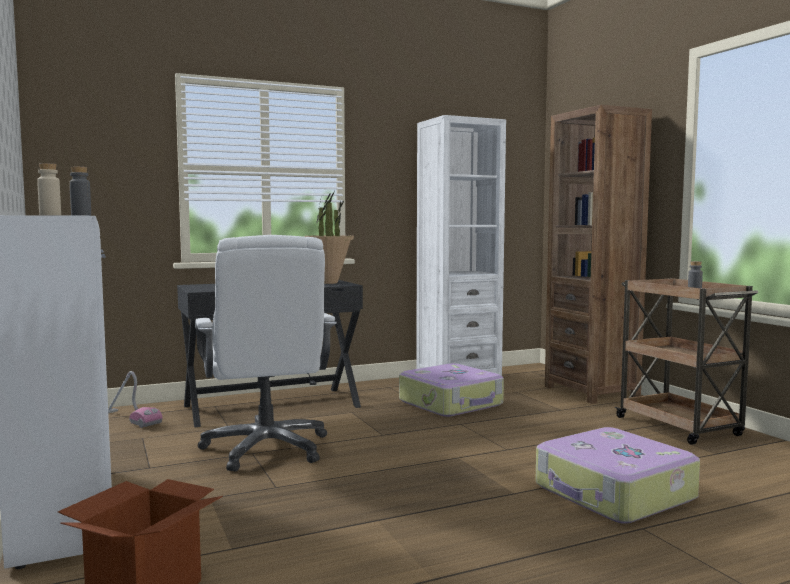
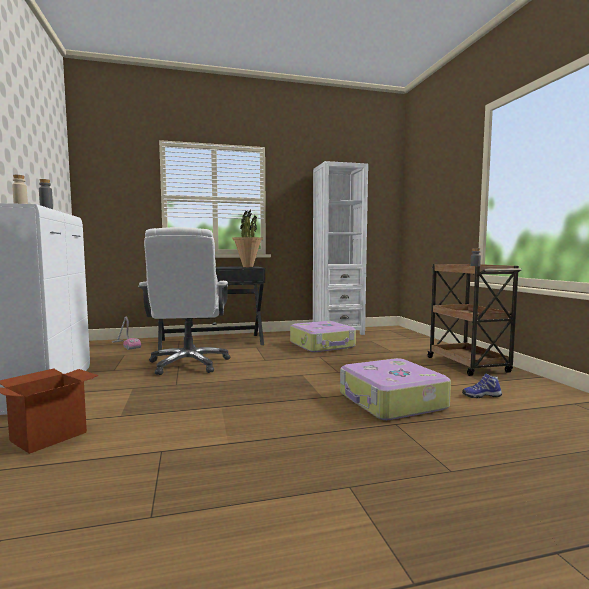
camera: 10 degrees right, 0 degrees up
(591, 391) = (421, 342): brown bookcase -> none
(725, 475) = (481, 396): none -> shoe

